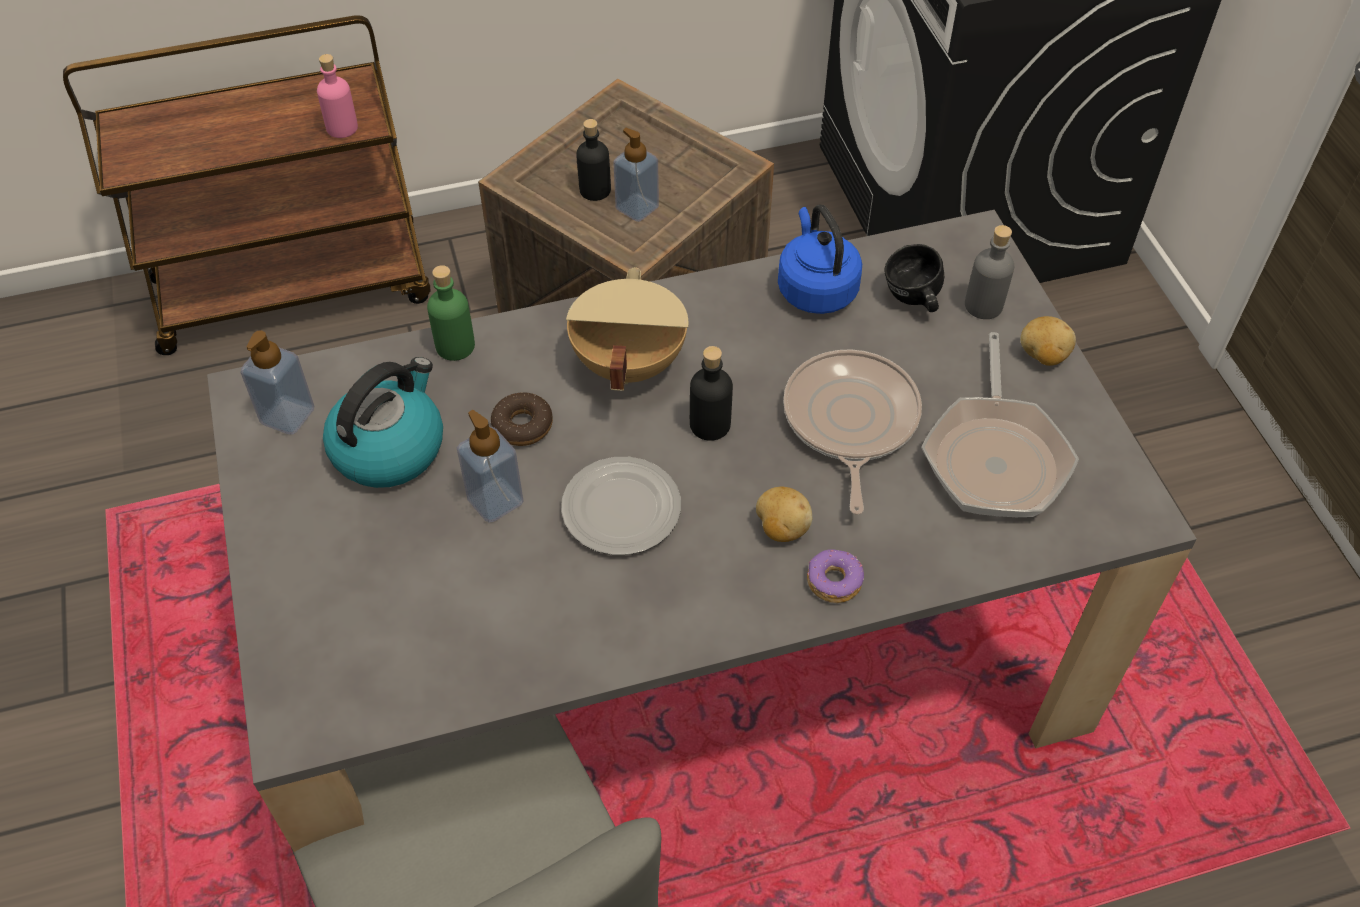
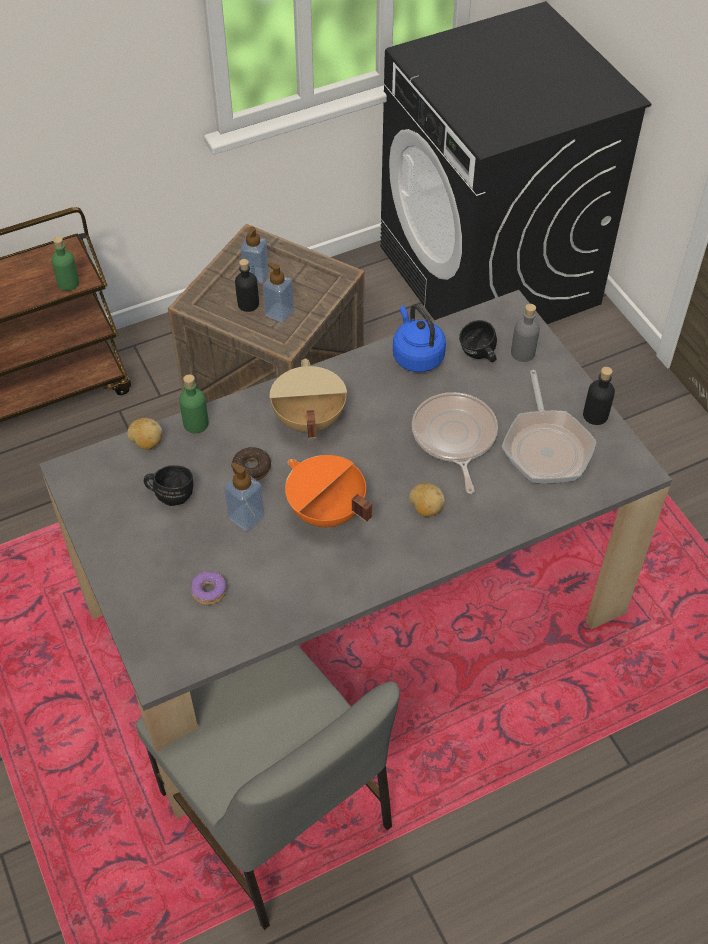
camera: 10 degrees left, 0 degrees up
(287, 415) = (99, 483): soap dispenser -> soap dispenser (256, 275)
(342, 128) = (68, 283): pink bottle -> green bottle
(389, 447) = (170, 494): kettle -> black mug
(621, 511) = (326, 512): plate -> orange cooking pot
(710, 424) = (369, 451): black bottle -> black bottle (595, 415)
(833, 581) = (463, 535): donut -> donut (208, 591)
(1042, 356) = (564, 380): potato -> potato (146, 442)

